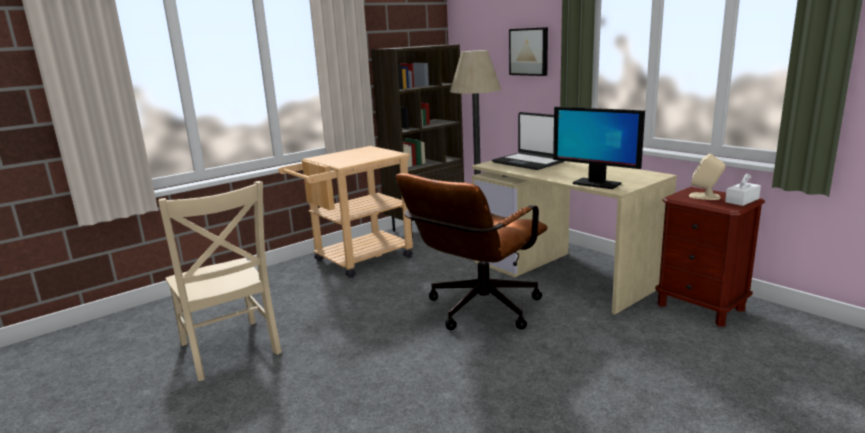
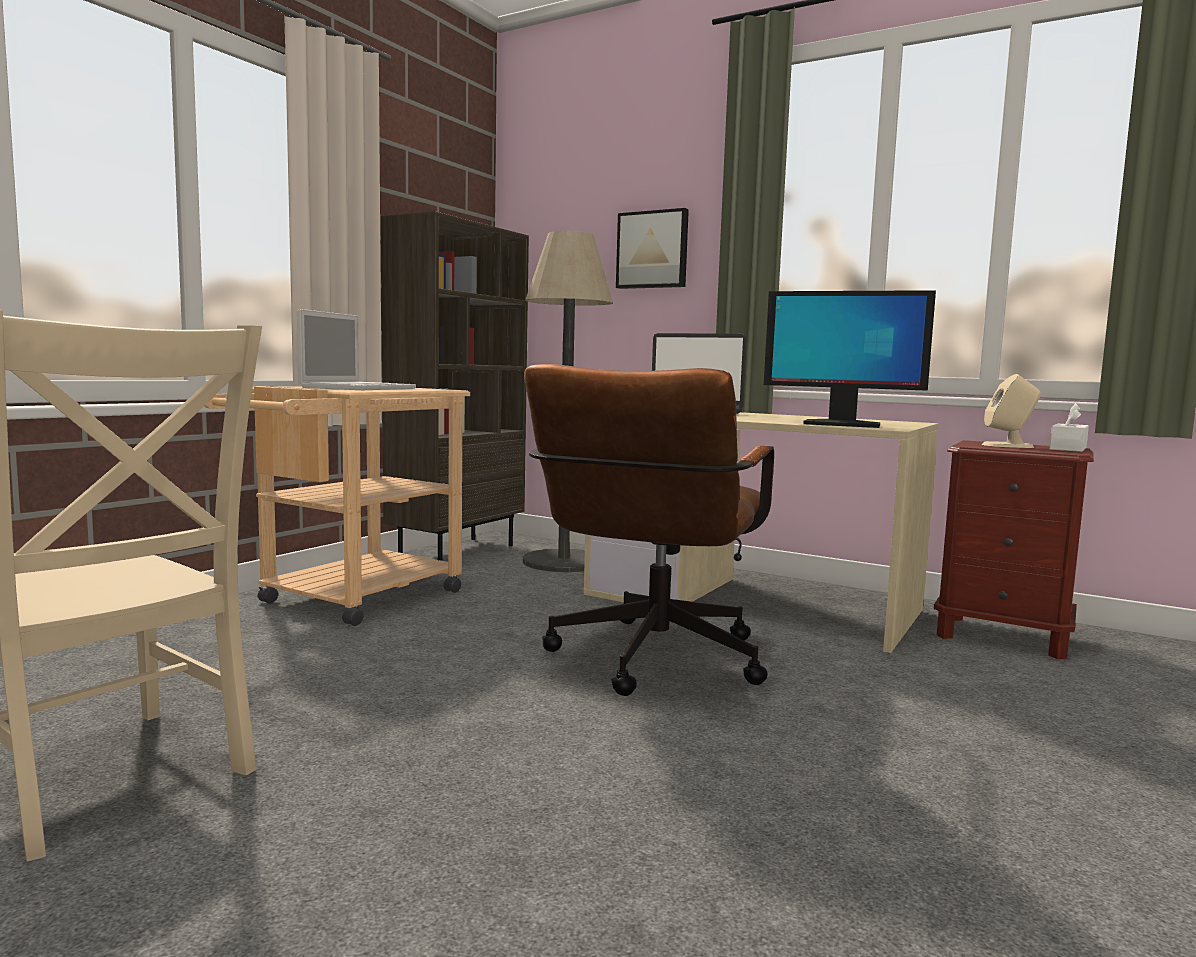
camera: 20 degrees left, 10 degrees down
(353, 156) = (360, 388): none -> laptop

